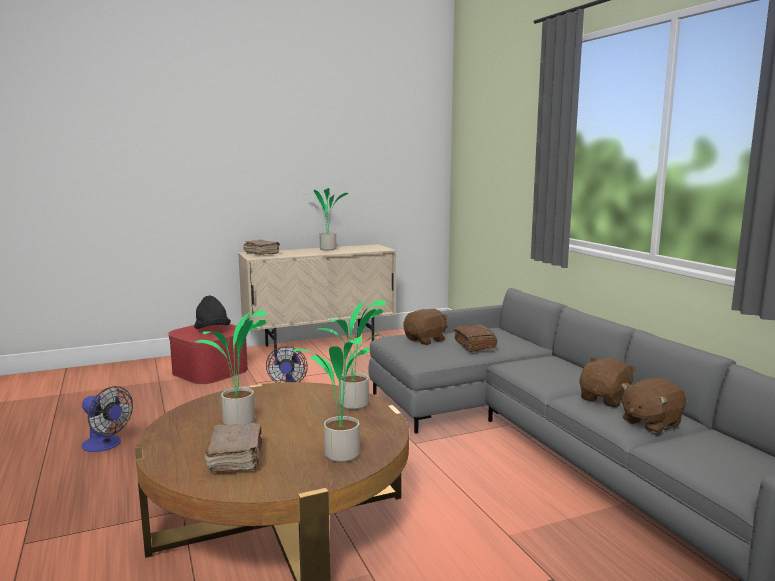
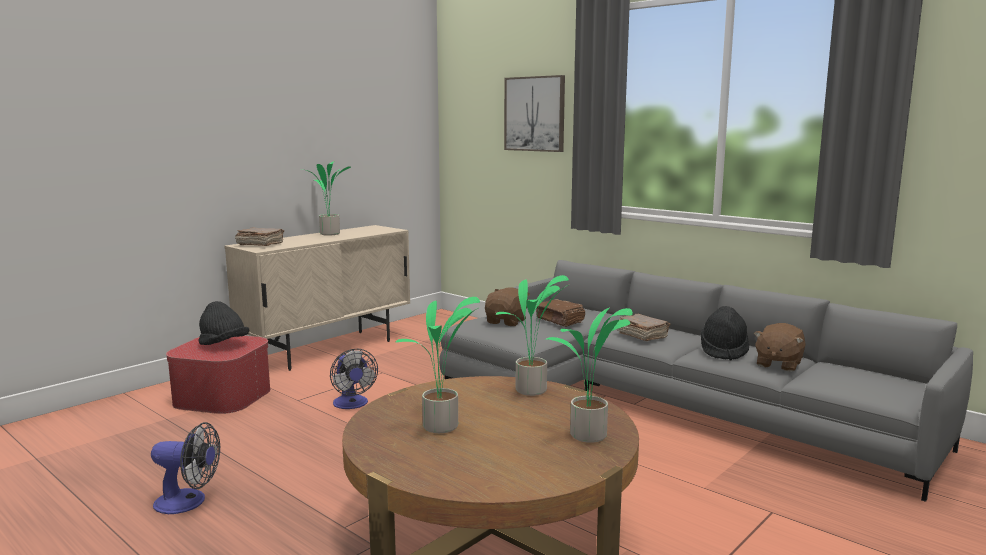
camera: 25 degrees left, 0 degrees up
(236, 459) = (494, 460): brown book -> brown book (641, 336)
(514, 147) = (535, 114): none -> picture
(605, 399) = (723, 351): brown plush toy -> black hat

